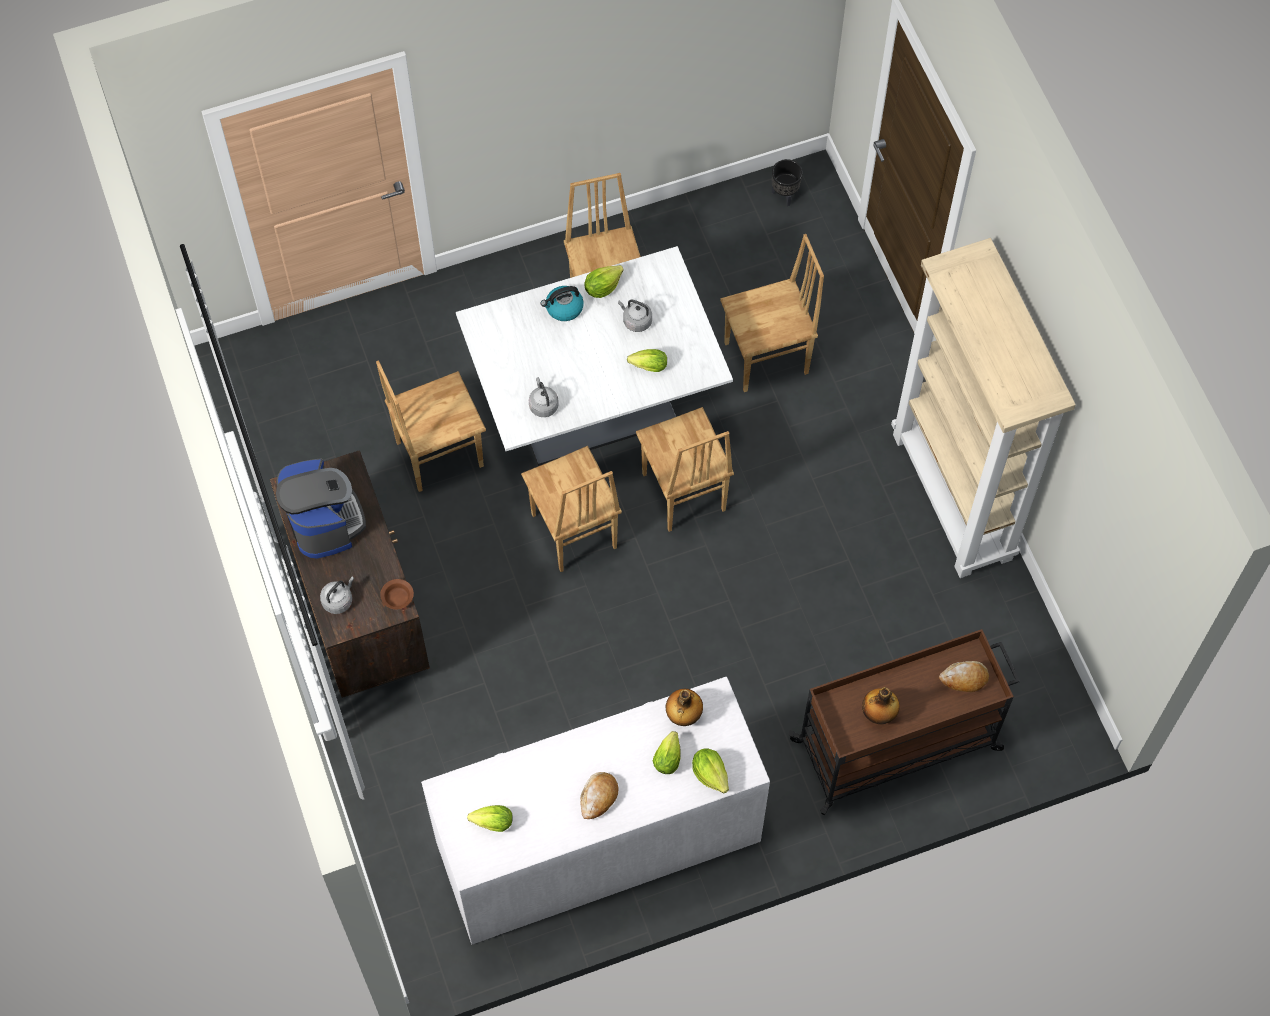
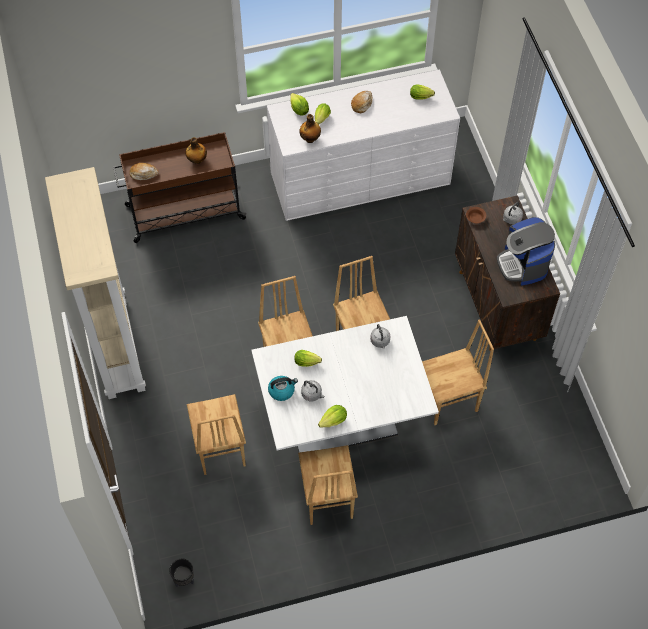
camera: 175 degrees left, 5 degrees down
(563, 308) = (362, 407): kettle -> kettle (282, 390)
(767, 359) = (219, 450): brown chair -> brown chair turned 90 degrees counterclockwise

